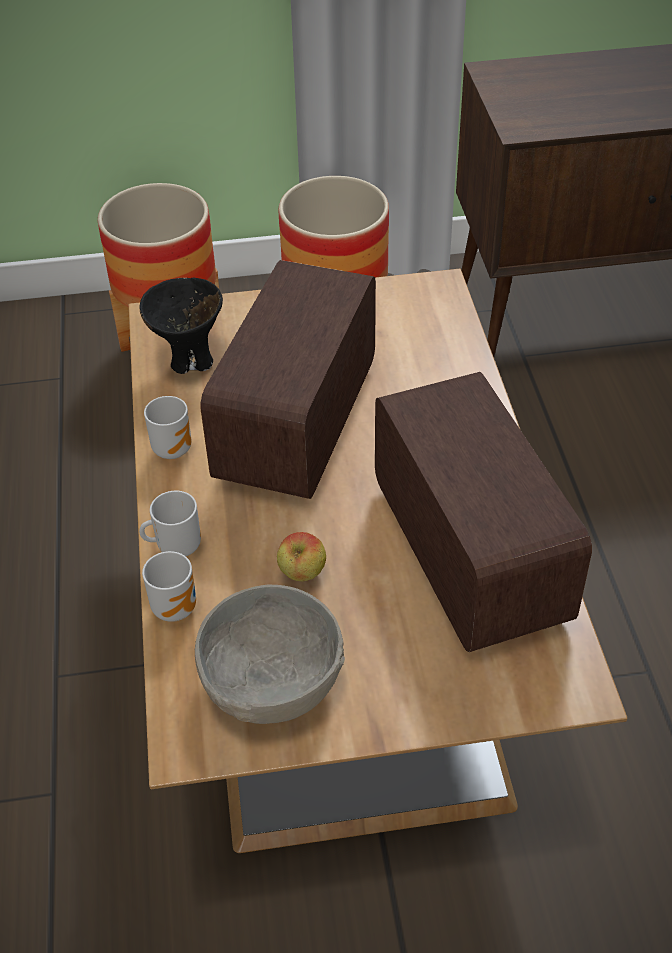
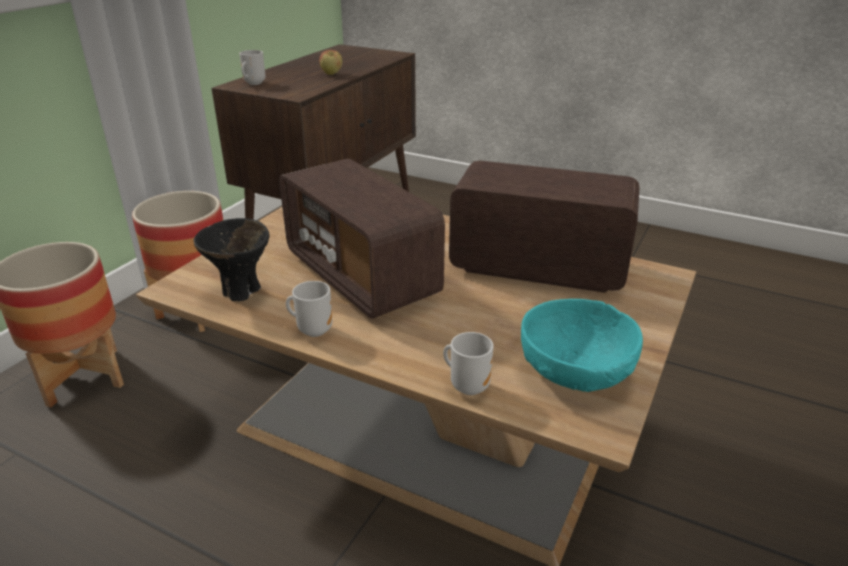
camera: 55 degrees left, 15 degrees down
(176, 547) = (410, 364): mug -> mug (253, 83)
(270, 681) = (574, 372): grey bowl -> turquoise bowl
(302, 574) = (494, 324): apple -> apple (331, 74)

